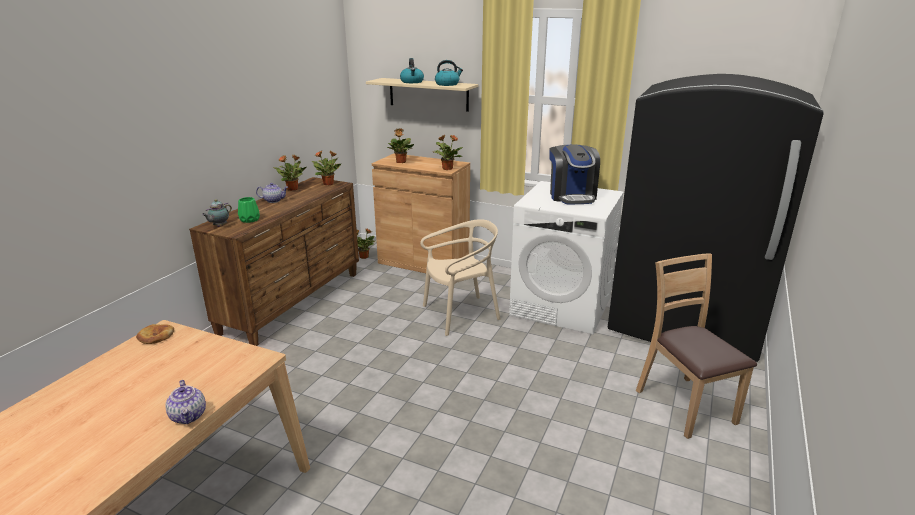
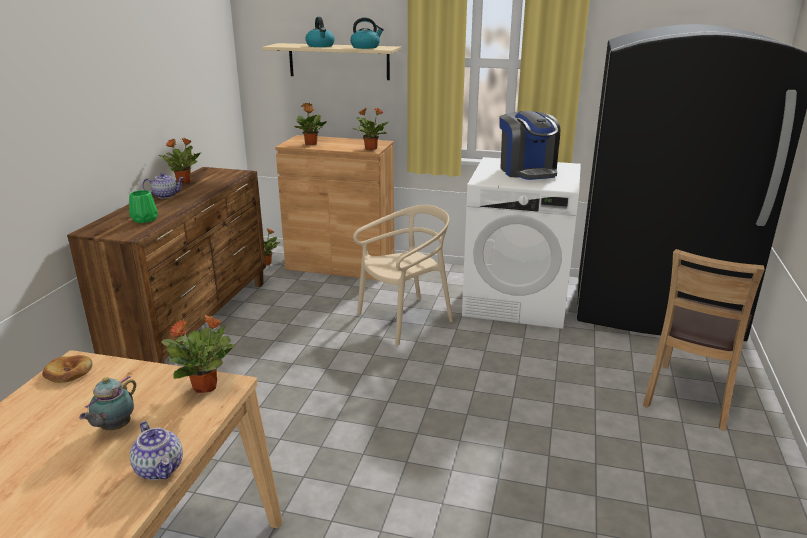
camera: 10 degrees left, 0 degrees up
(219, 226) = (107, 229): teapot -> teapot (114, 428)
(329, 184) = (227, 173): potted plant -> potted plant (206, 386)
(685, 405) = (689, 396): brown chair -> brown chair turned 120 degrees counterclockwise

